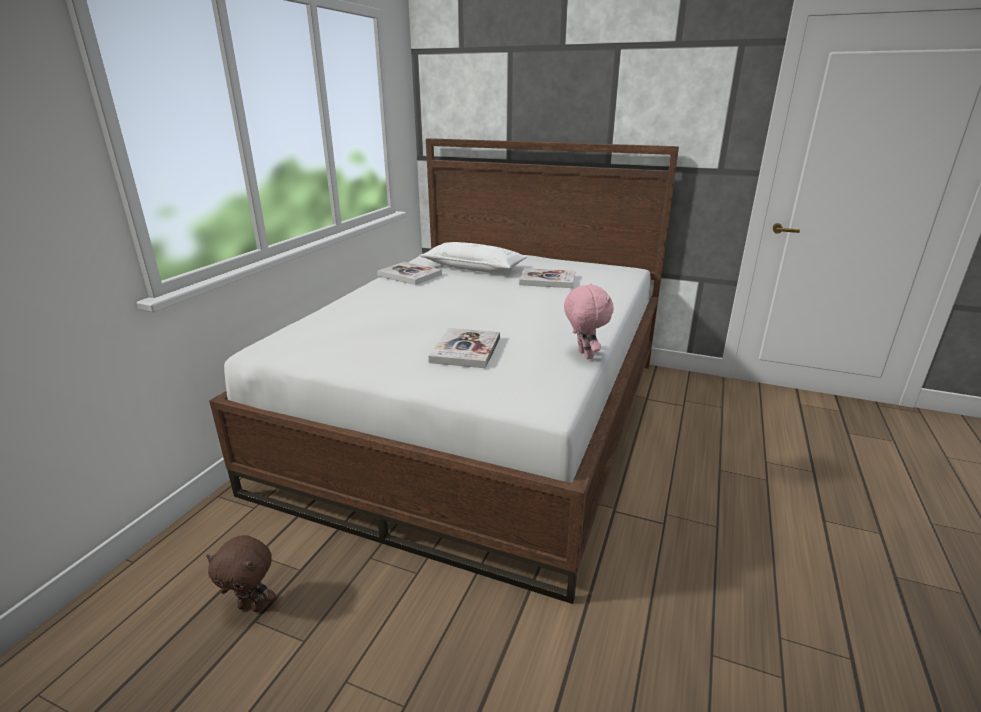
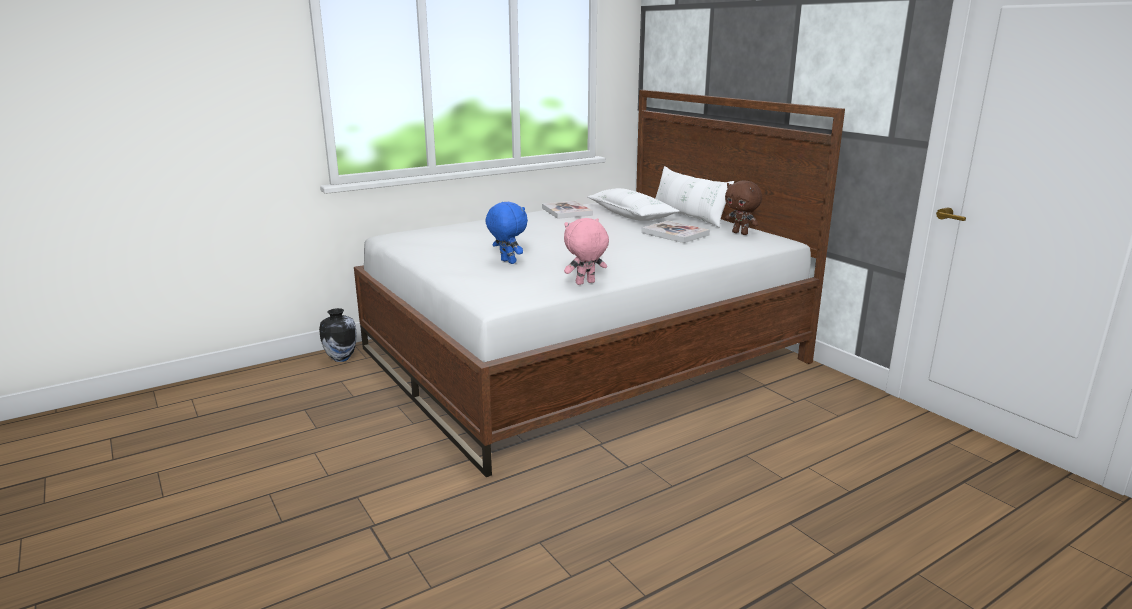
camera: 35 degrees right, 5 degrees down
(220, 522) = (341, 358): none -> vase
(252, 606) = (310, 402): brown plush toy -> brown plush toy (740, 233)
(466, 350) = (507, 262): book -> blue plush toy
(522, 260) = (688, 217): none -> white pillow
(583, 355) = (585, 283): pink plush toy -> pink plush toy turned 135 degrees counterclockwise

